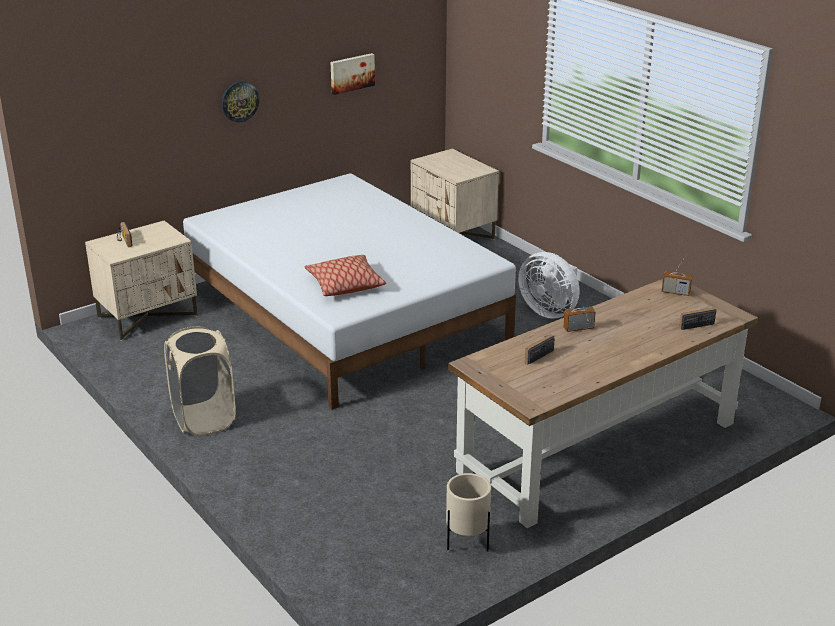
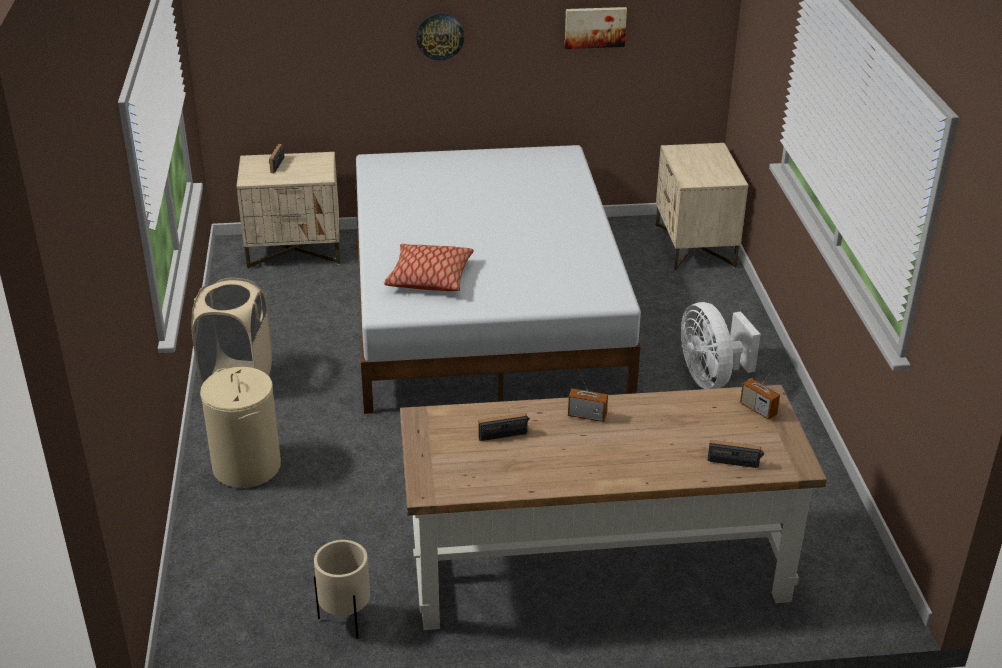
camera: 30 degrees right, 5 degrees up
(279, 474) = (246, 466): none -> beige laundry basket

